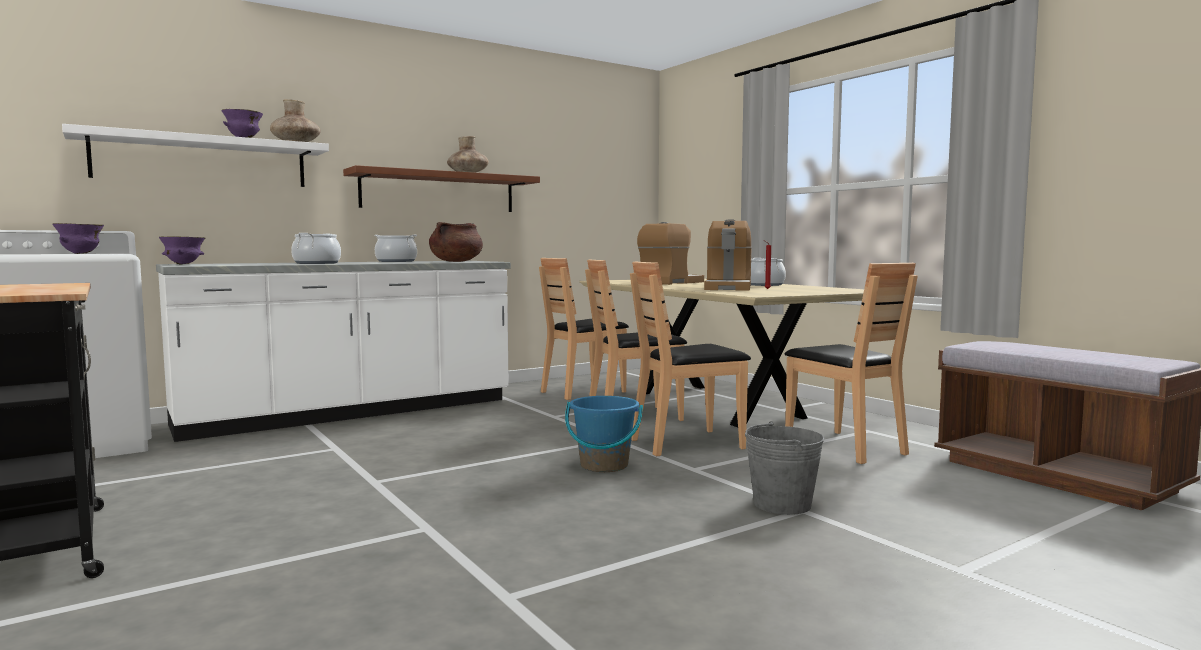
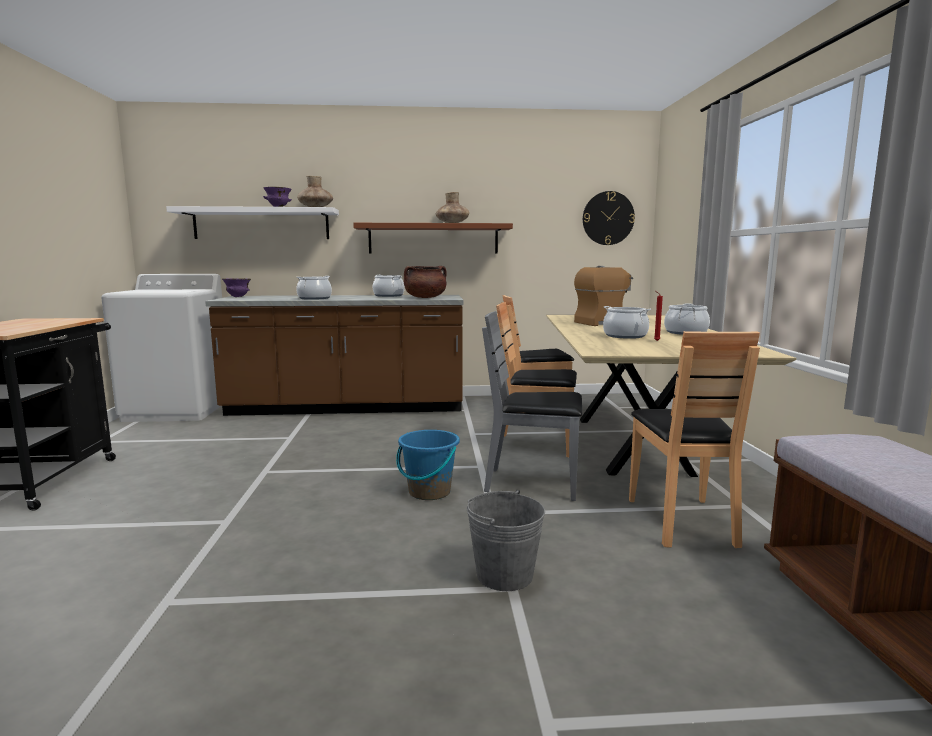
camera: 30 degrees right, 5 degrees up
(80, 253) = (175, 290): purple bowl -> none
(350, 413) = (346, 408): white counter -> brown counter
(619, 177) = (608, 218): none -> wall clock
(687, 443) = (533, 483): brown chair -> grey chair
(728, 288) = (625, 336): coffee machine -> cooking pot

